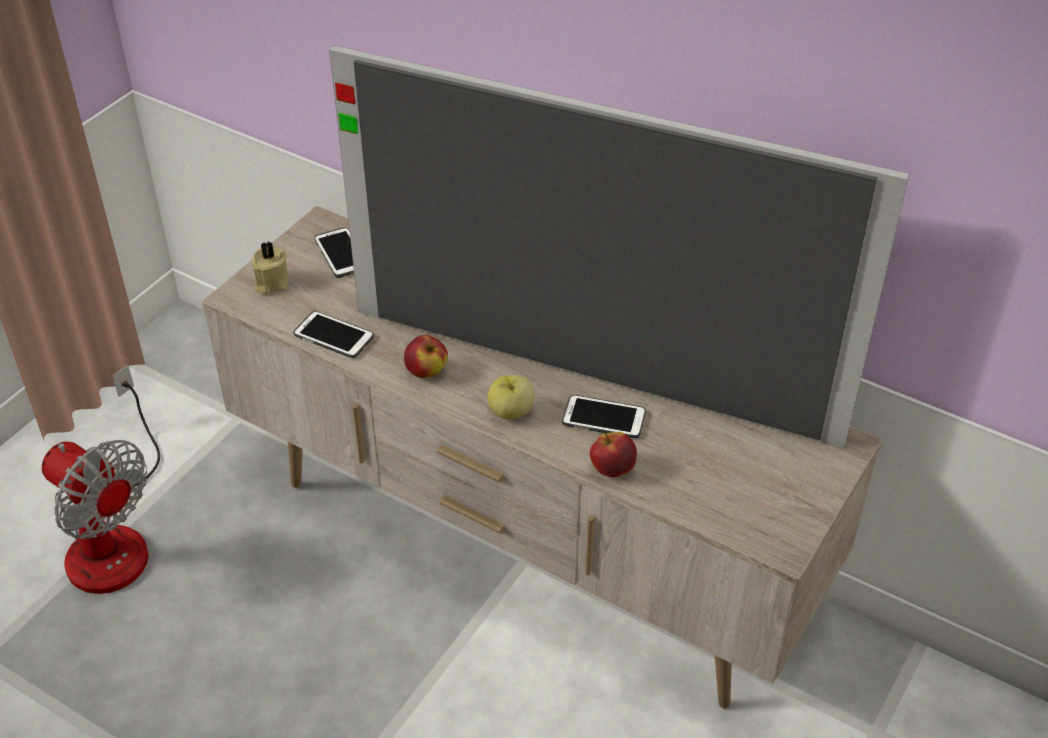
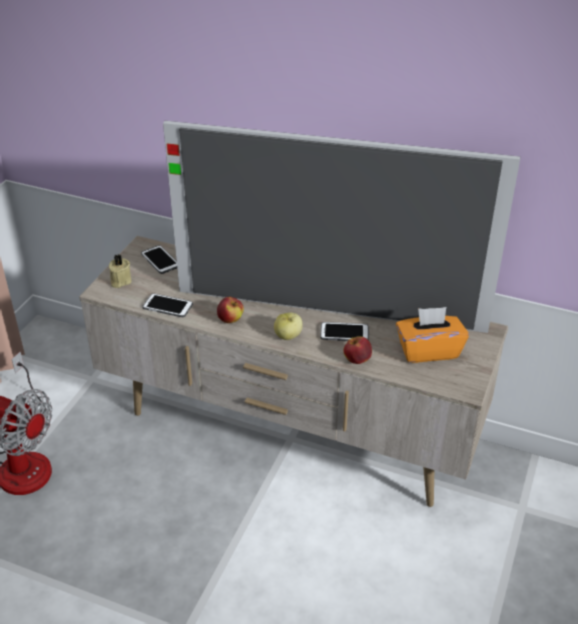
camera: 10 degrees left, 5 degrees down
(735, 467) = (428, 350): none -> orange tissue box

